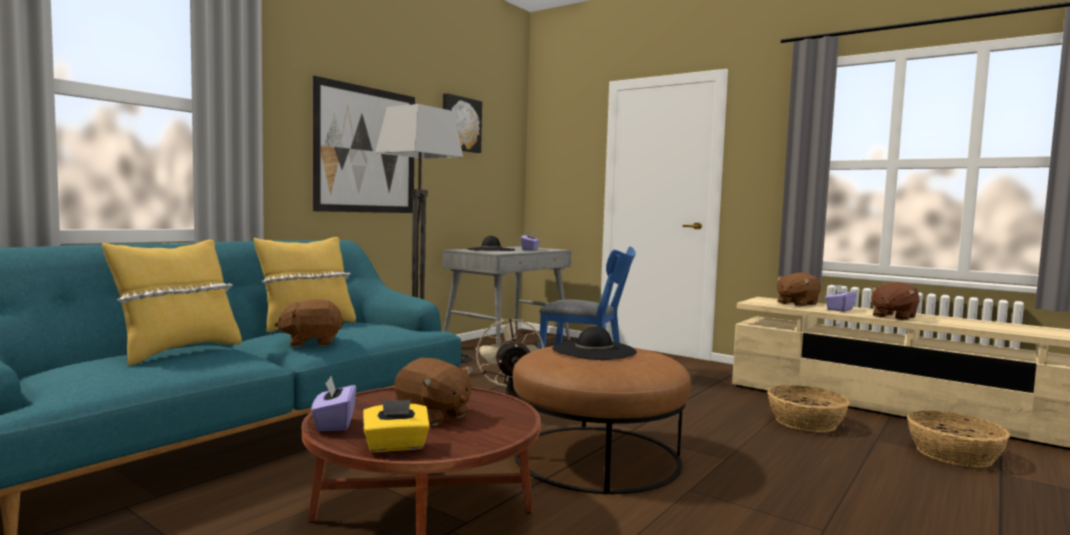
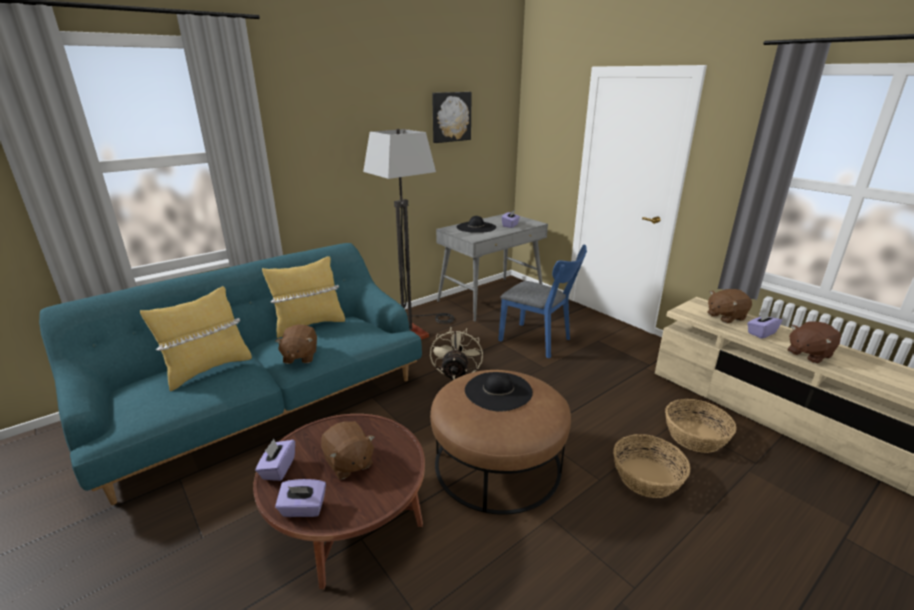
camera: 15 degrees right, 20 degrees up
(311, 342) = (300, 356): brown plush toy -> brown plush toy turned 90 degrees counterclockwise
(366, 150) = (363, 159): picture -> none
(396, 446) = (303, 509): yellow tissue box -> purple tissue box
(954, 454) = (814, 502): basket -> basket (647, 478)

